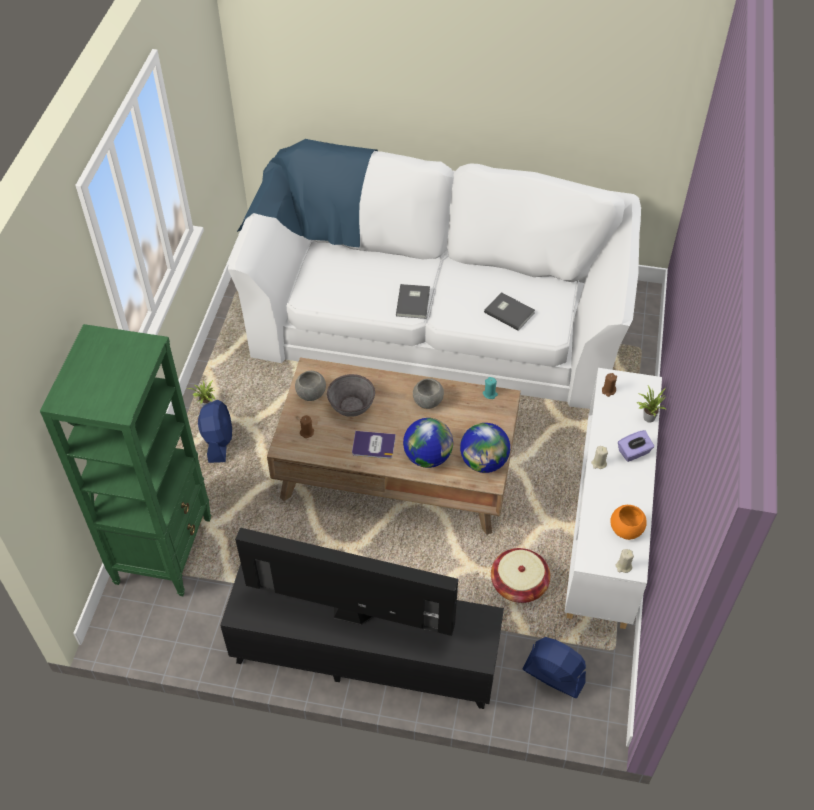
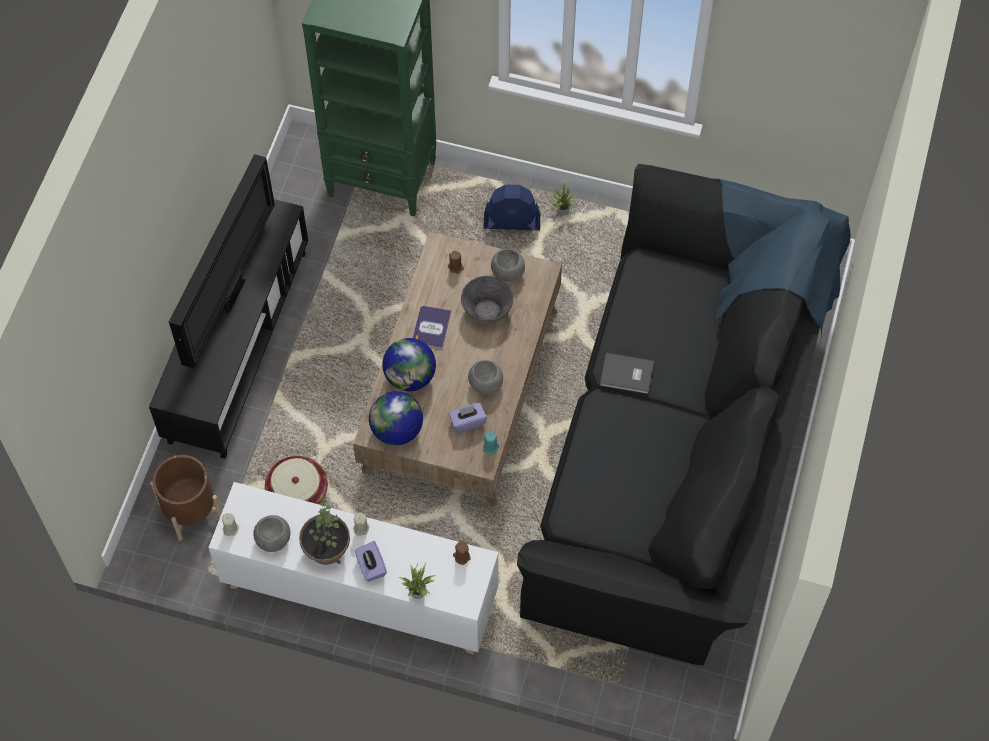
camera: 95 degrees right, 10 degrees up
(436, 320) = (679, 449): white sofa -> black sofa
(467, 411) = (467, 422): none -> purple tissue box
(509, 311) = (605, 476): grey book -> none
(553, 676) = (190, 510): blue fan -> brown planter
(624, 487) = (326, 548): none -> potted plant
(626, 529) = (274, 539): orange bowl -> grey bowl

